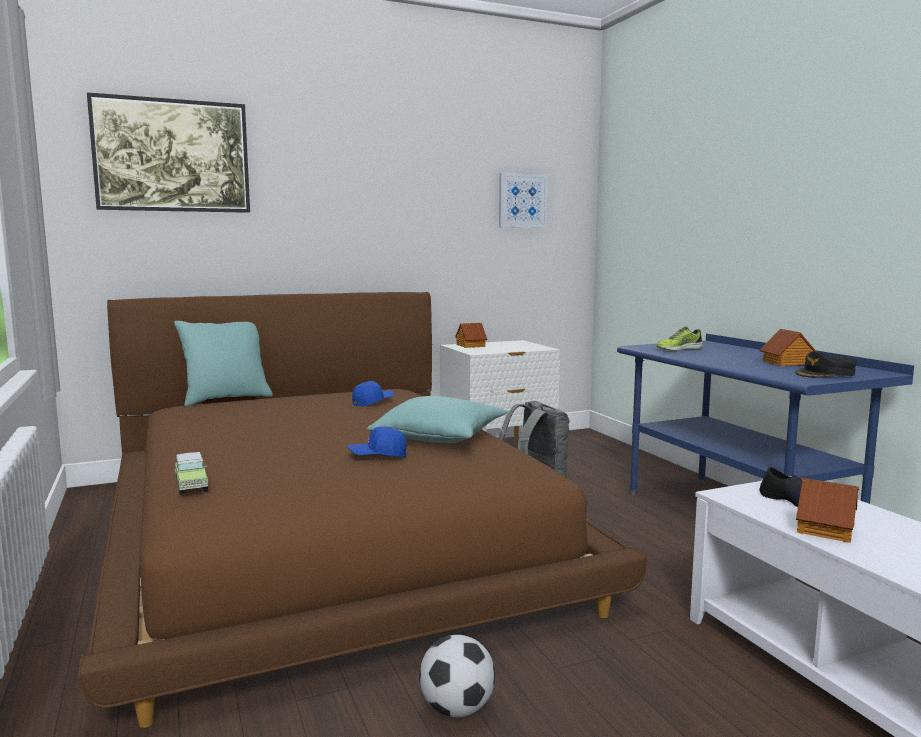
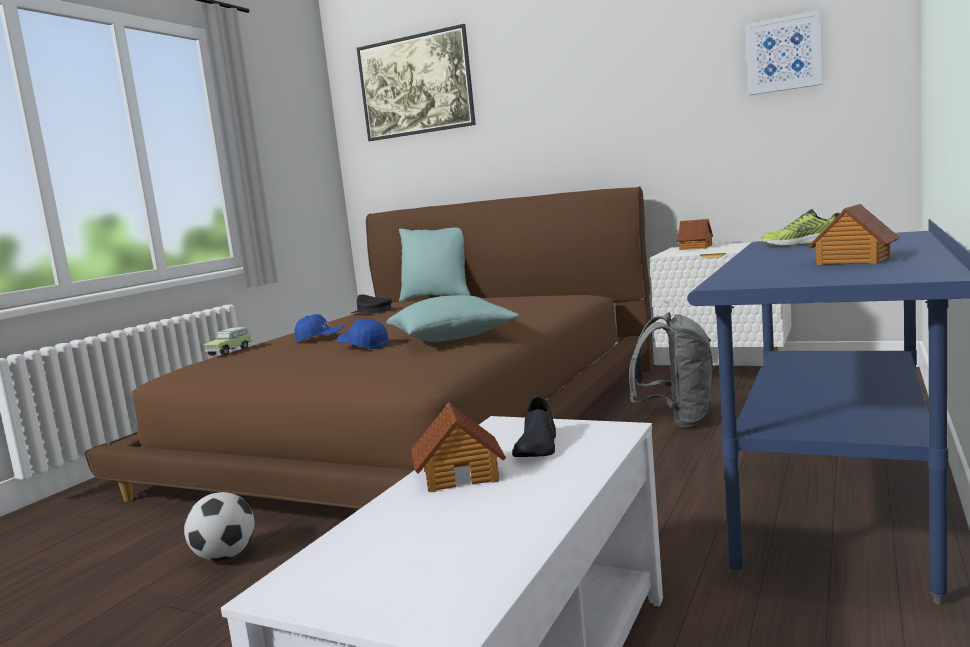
camera: 50 degrees right, 0 degrees up
(373, 402) = (510, 305): blue cap -> blue cap (320, 339)
(825, 374) = (814, 276): black cap -> black cap (371, 311)

